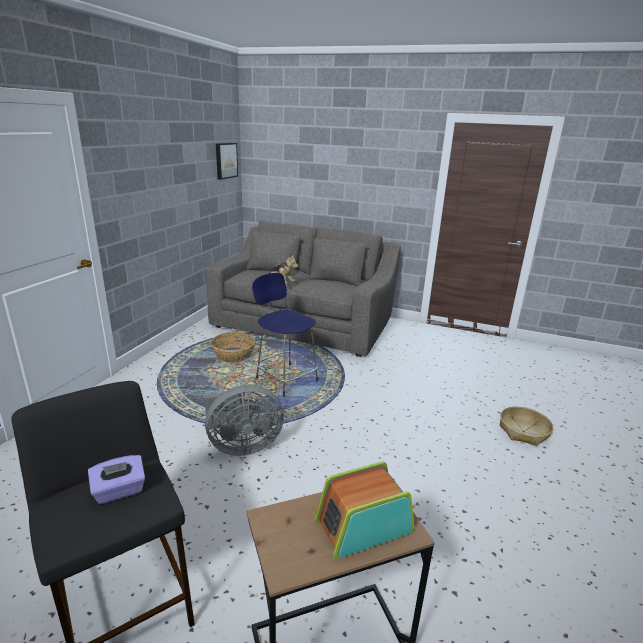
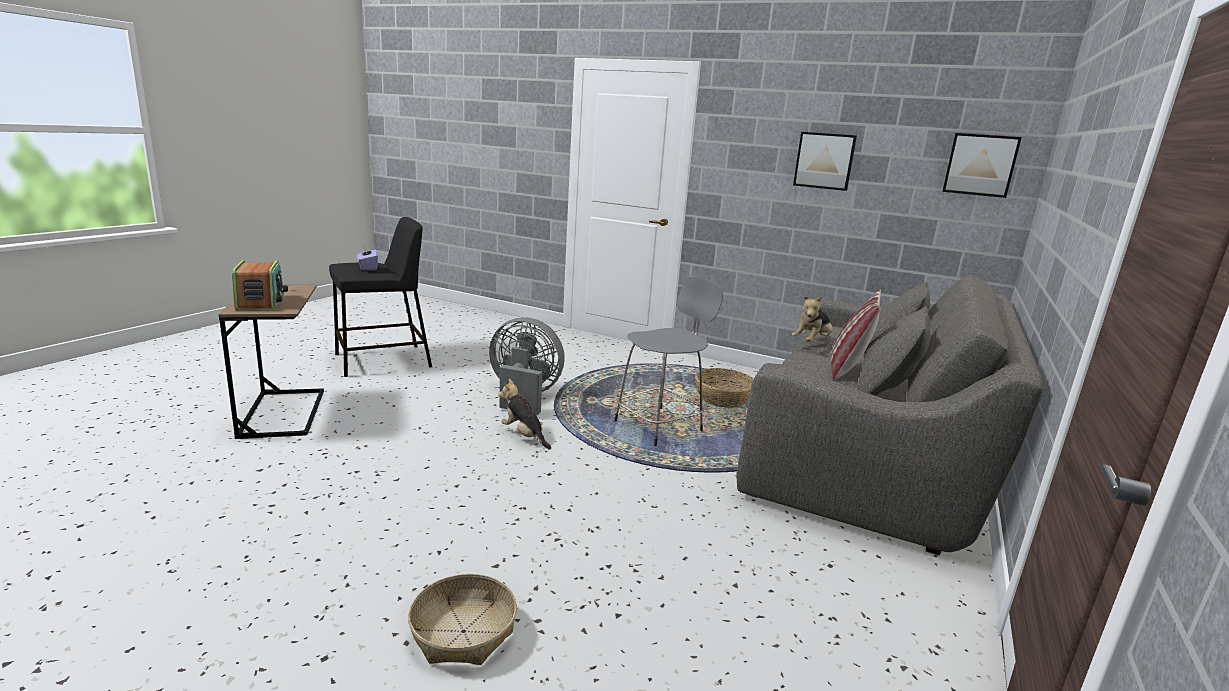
camera: 95 degrees right, 5 degrees down
(171, 173) = (824, 161): none -> picture
(242, 446) = (523, 396): grey fan -> grey fan turned 120 degrees clockwise
(285, 379) = (660, 426): blue stool -> grey stool
(320, 282) = (847, 369): none -> pillow
(322, 436) = (524, 436): none -> plush toy

